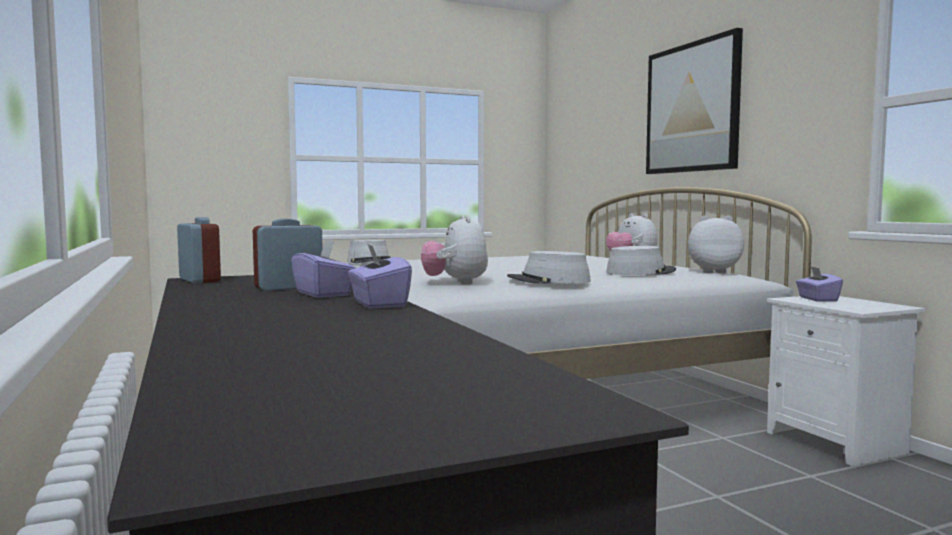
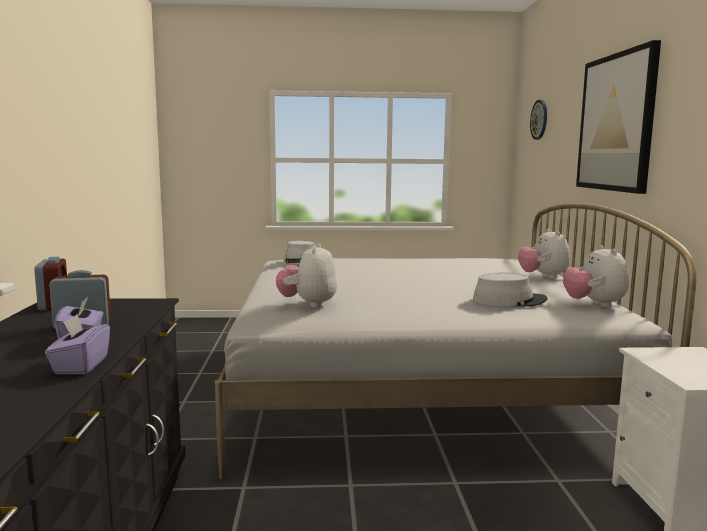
camera: 20 degrees right, 5 degrees up
(549, 281) = (393, 308): grey hat -> none
(583, 117) = (539, 119): none -> wall clock
(712, 272) = (594, 304): plush toy -> plush toy turned 120 degrees counterclockwise
(817, 299) = (674, 356): purple tissue box -> none

